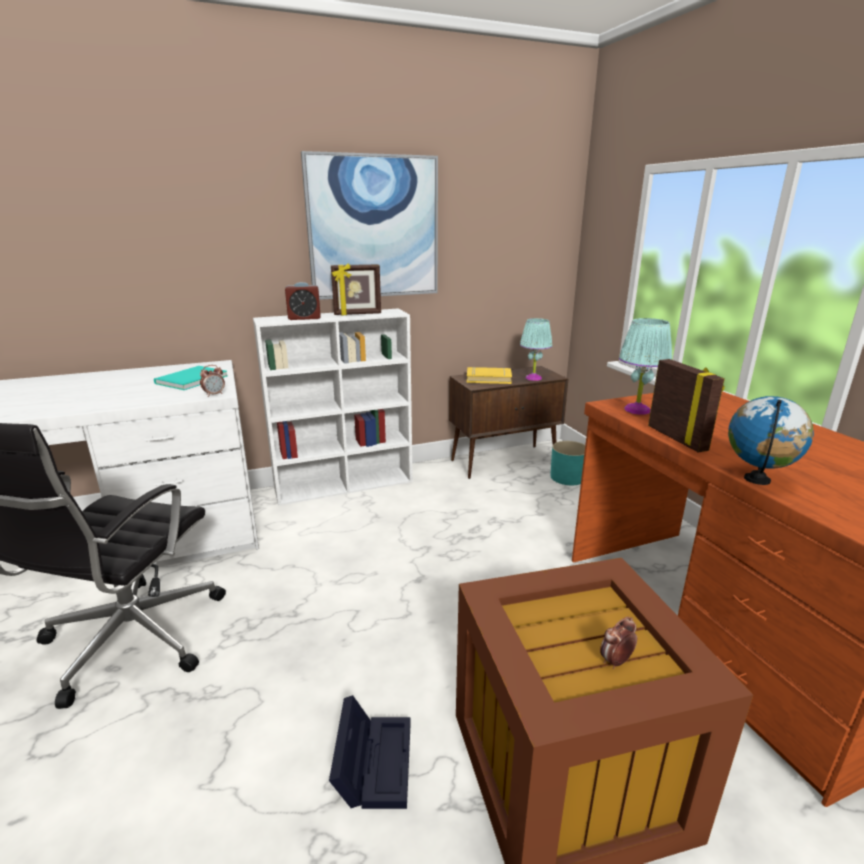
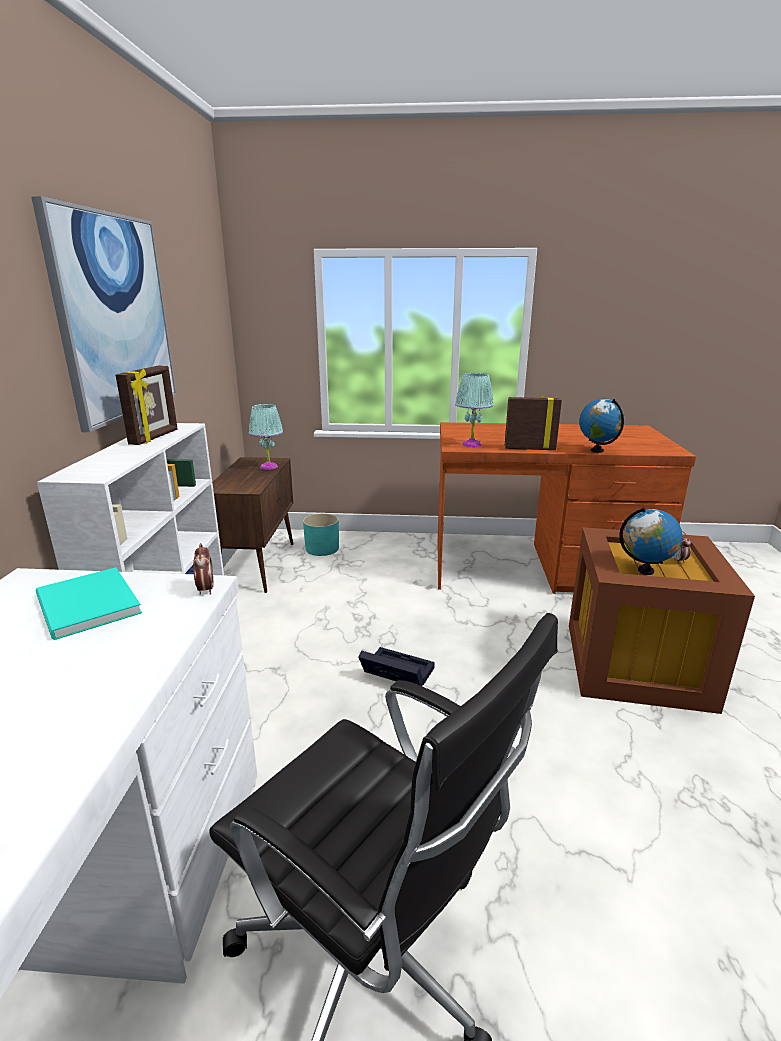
camera: 65 degrees left, 0 degrees up
(304, 318) = (121, 458): alarm clock -> none
(373, 760) = (615, 751): black storage box -> black storage box (395, 673)
(488, 379) = (241, 481): yellow book -> none
(544, 628) = (645, 571): none -> globe

